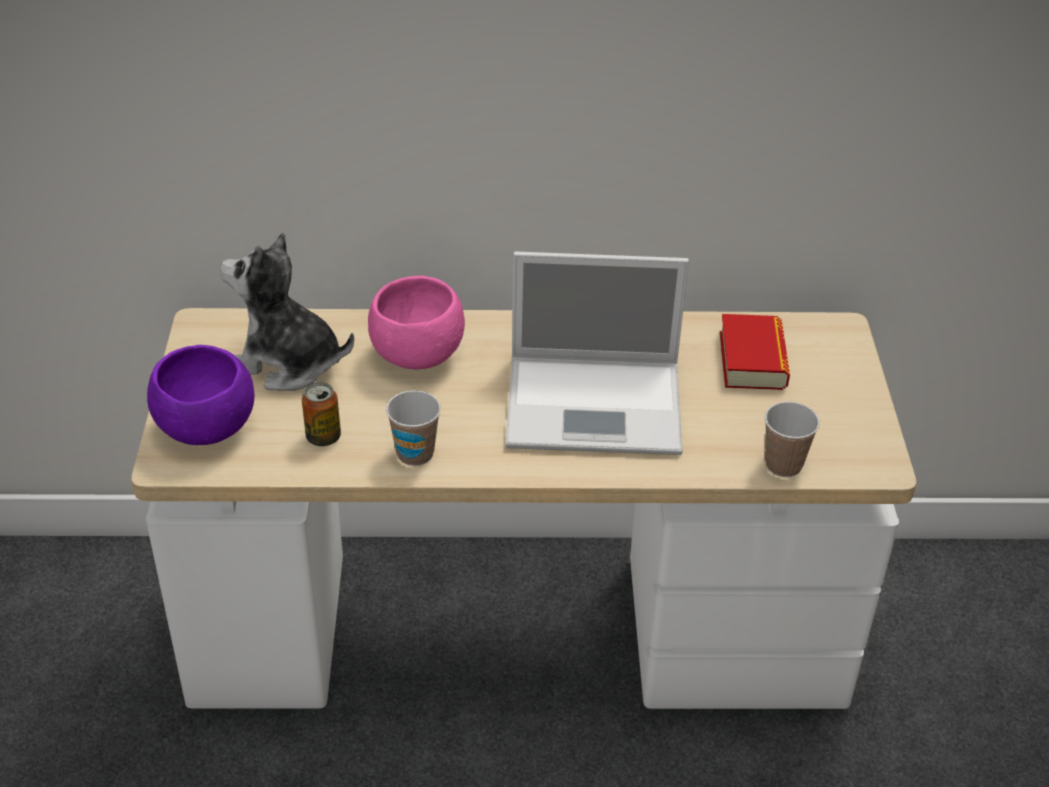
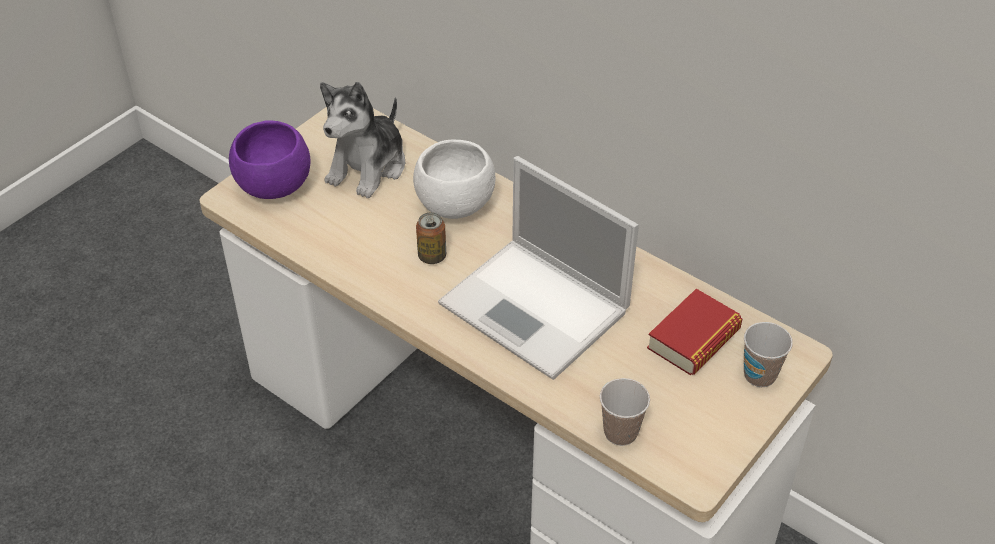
camera: 40 degrees right, 5 degrees up
(287, 363) = (368, 167): plush toy -> plush toy turned 120 degrees counterclockwise
(323, 437) = (335, 230): can -> can (432, 256)
(415, 454) = (377, 274): cup -> cup (759, 375)
(416, 356) = (455, 205): pink bowl -> white bowl

